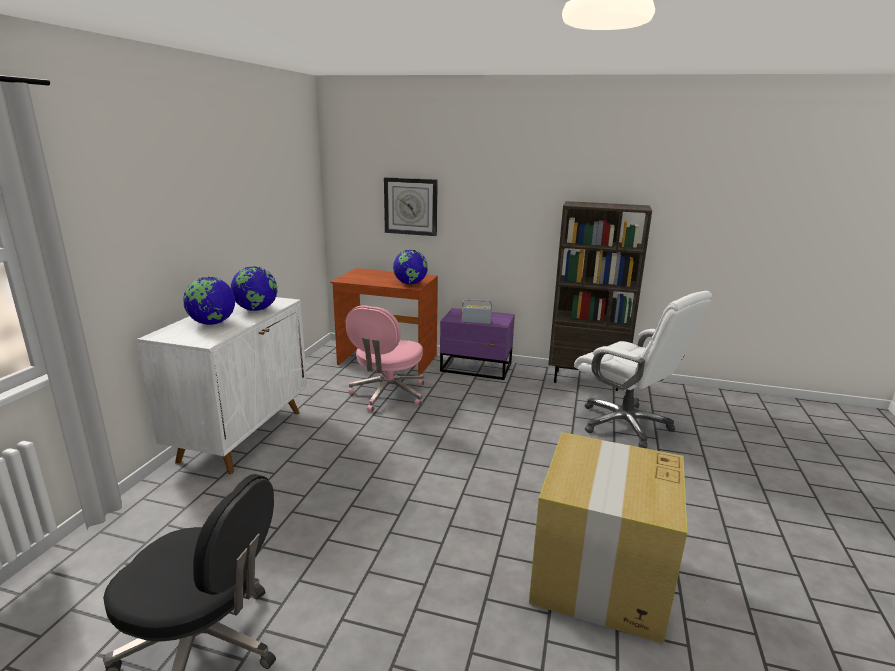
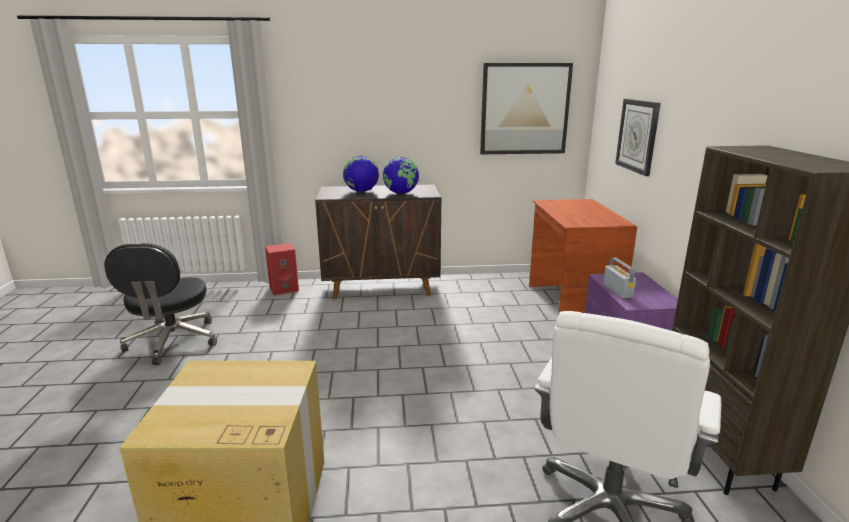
camera: 70 degrees right, 0 degrees up
(142, 510) = (284, 288): none -> red speaker
(243, 435) = (382, 287): white cabinet -> brown cabinet
(287, 194) = (524, 109): none -> picture
(388, 395) = (498, 321): pink office chair -> none
(410, 284) = (578, 221): globe -> none

